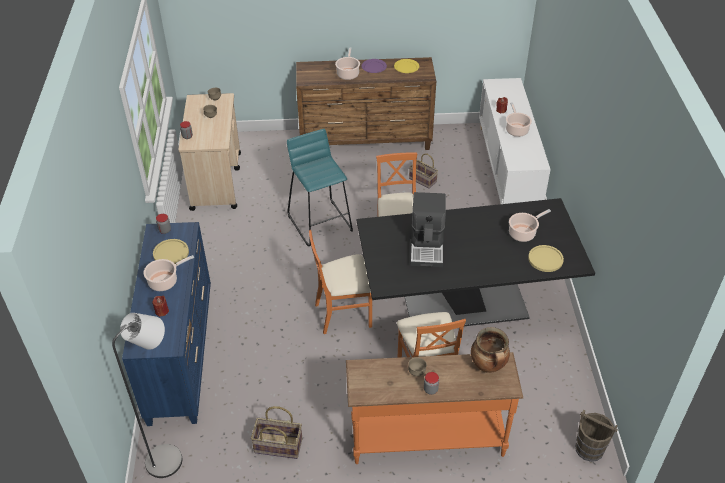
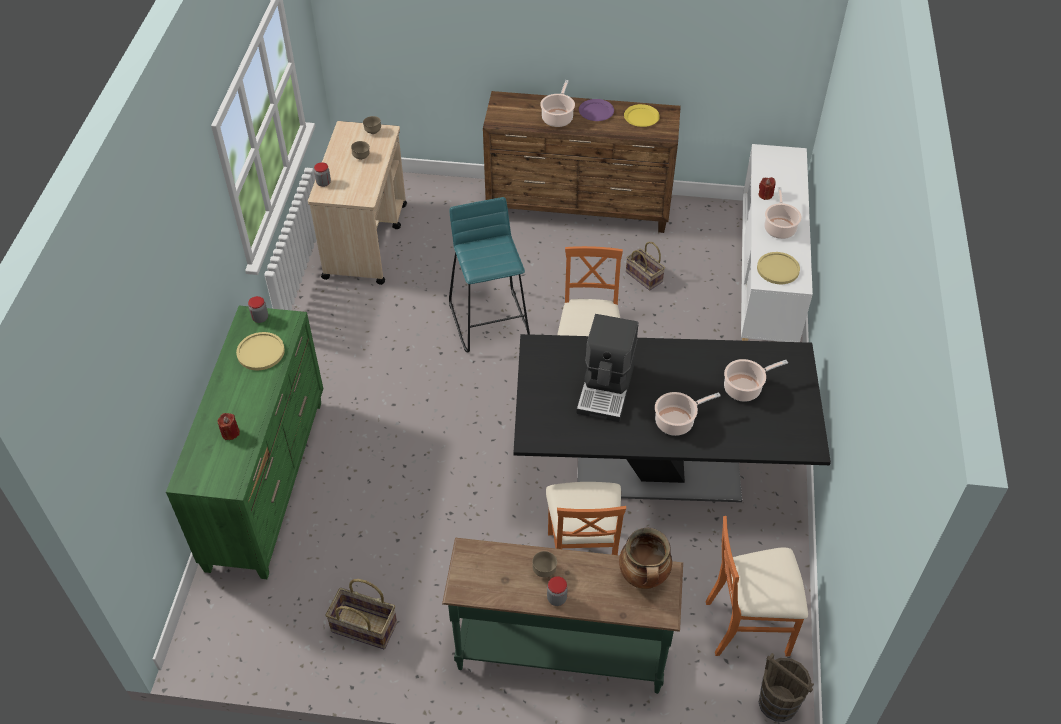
camera: 10 degrees right, 5 degrees up
(165, 281) = (244, 391): cooking pot -> cooking pot (677, 421)
(170, 457) = (224, 619): grey floor lamp -> none
(181, 355) = (268, 482): blue dresser -> green dresser
(344, 314) = (491, 456): orange chair -> orange chair (748, 625)
(427, 439) = (561, 651): orange console table -> green console table
(545, 259) = (765, 431): yellow plate -> yellow plate (778, 269)

